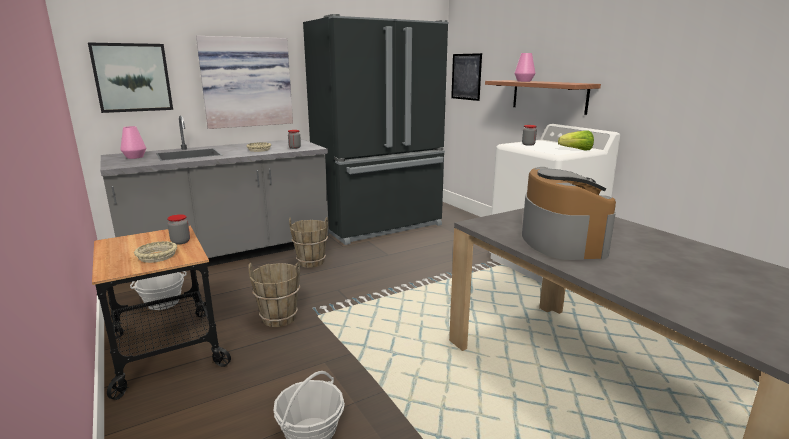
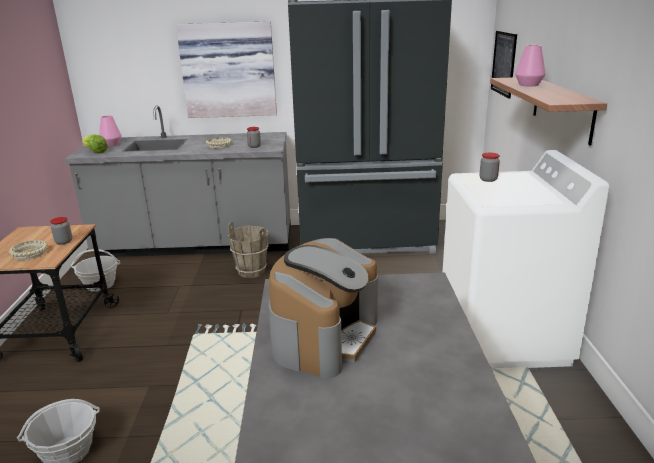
camera: 30 degrees right, 5 degrees up
(132, 77) = (122, 67): picture -> none
(279, 318) = (162, 327): brown bucket -> none
(576, 150) = (532, 200): lettuce -> lettuce (95, 152)

